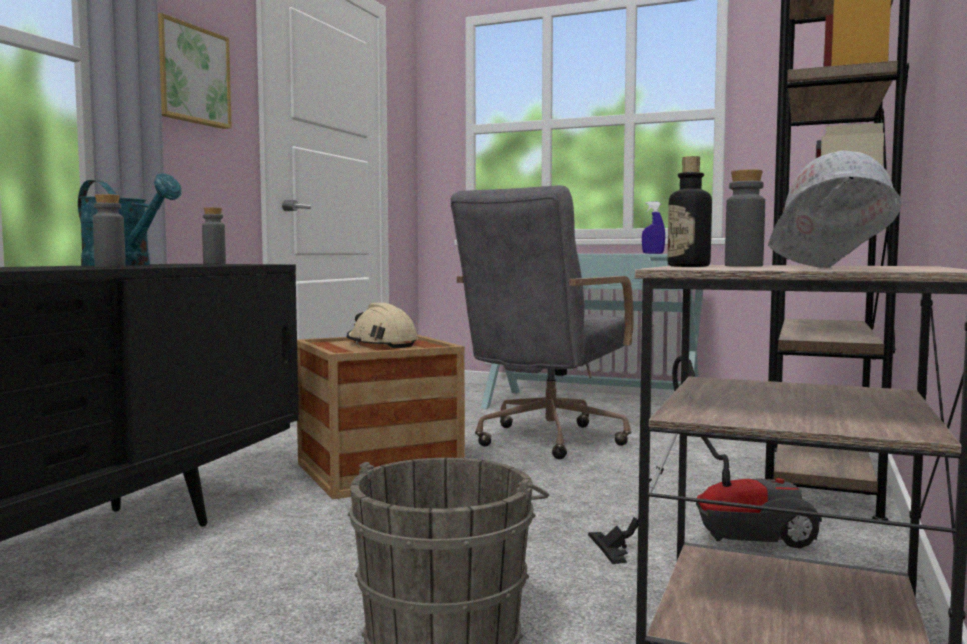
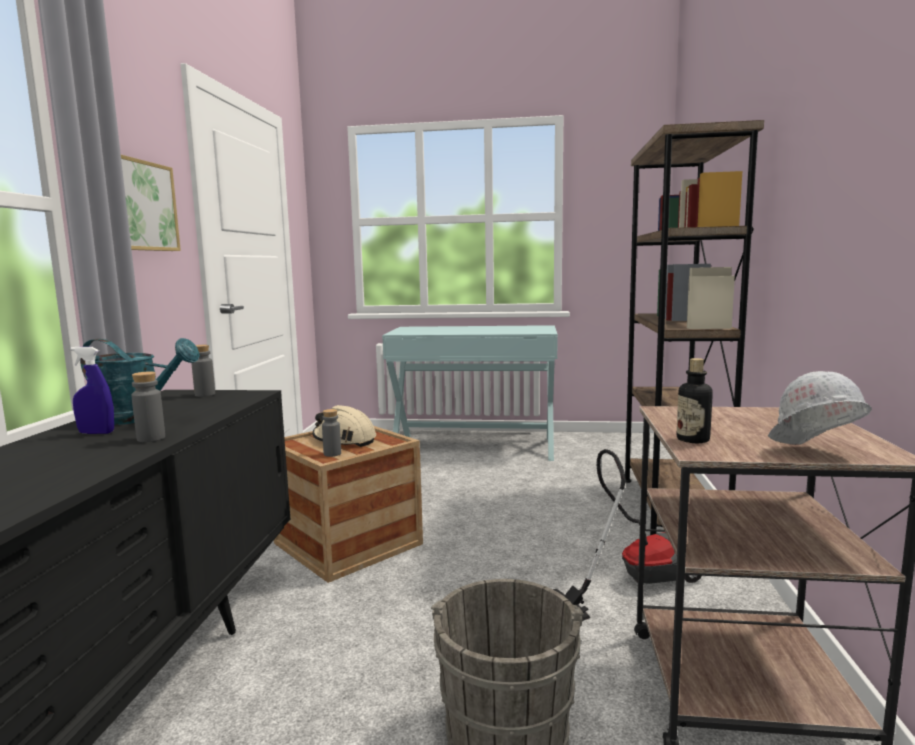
camera: 15 degrees left, 5 degrees up
(546, 442) = (461, 491): grey office chair -> none
(653, 253) = (521, 331): blue spray bottle -> blue spray bottle (96, 433)
(743, 266) = (721, 430): grey bottle -> grey bottle (332, 454)

